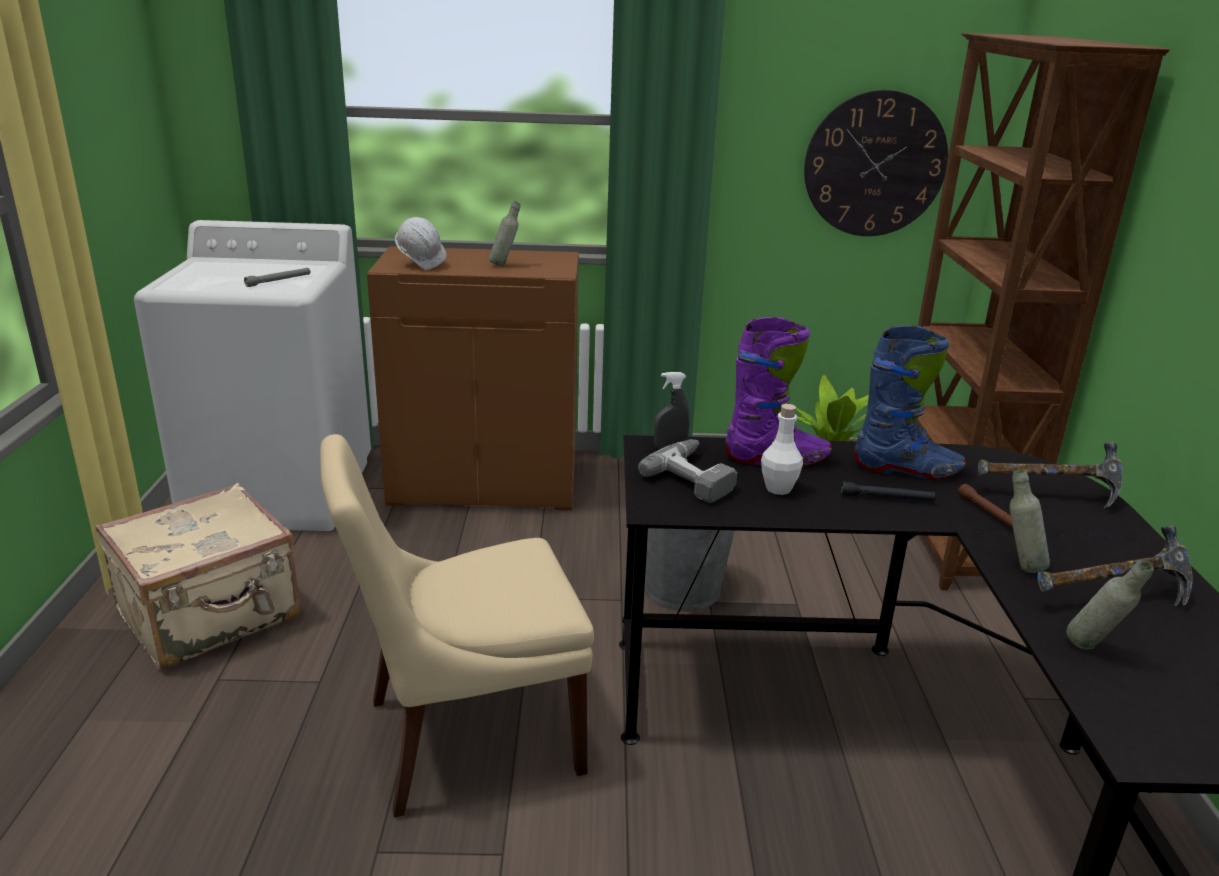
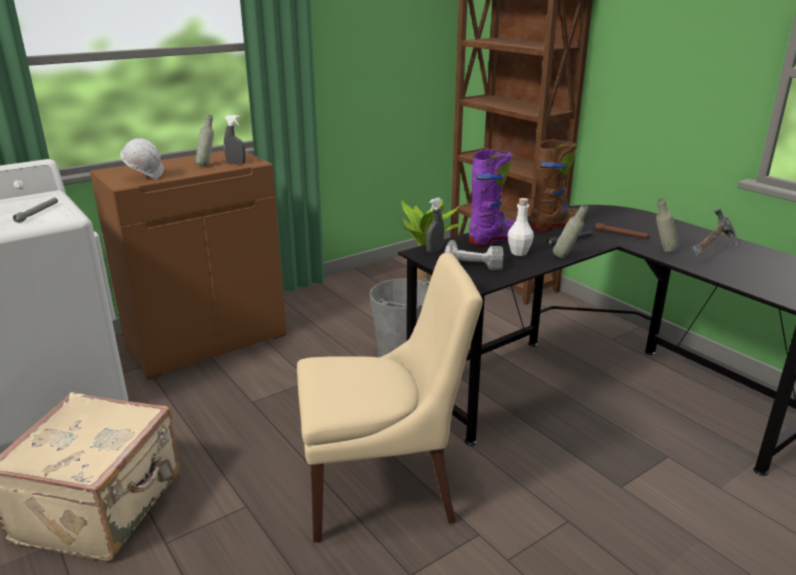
camera: 35 degrees left, 0 degrees up
(465, 738) = (383, 488): beige chair -> beige chair turned 135 degrees counterclockwise
(537, 270) = (236, 163): none -> grey spray bottle
(875, 164) = (400, 60): wall clock -> none
(907, 470) = (556, 226): blue boot -> brown boot
(1047, 496) = (625, 219): hammer -> none
(1093, 651) = (736, 274): grey bottle -> grey bottle (566, 258)

